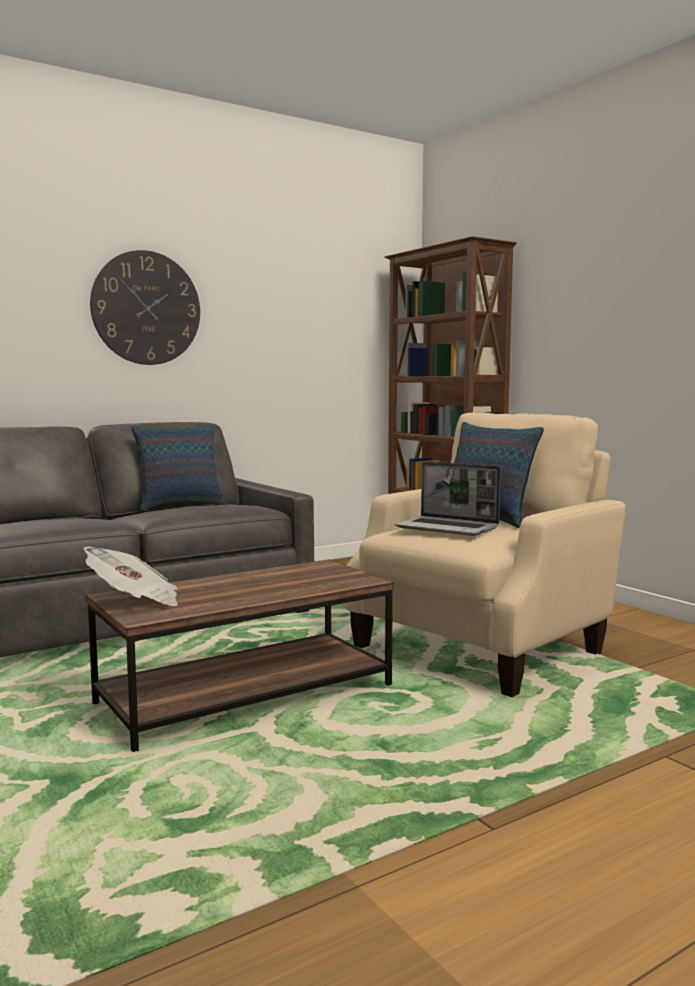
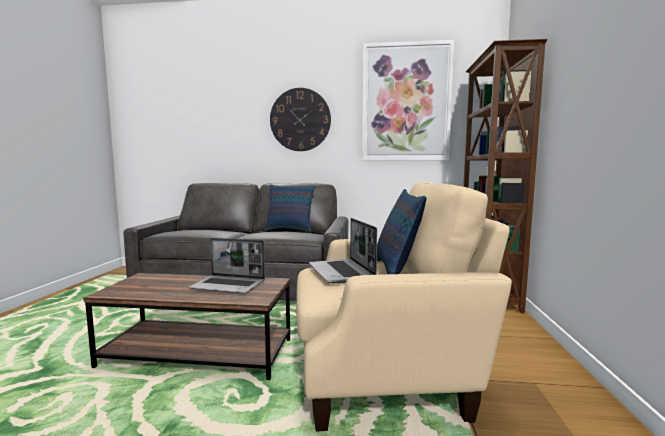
camera: 40 degrees right, 0 degrees up
(135, 601) = (136, 282): newspaper -> none
(285, 578) = (229, 285): none -> laptop
(308, 293) = (406, 103): none -> picture

